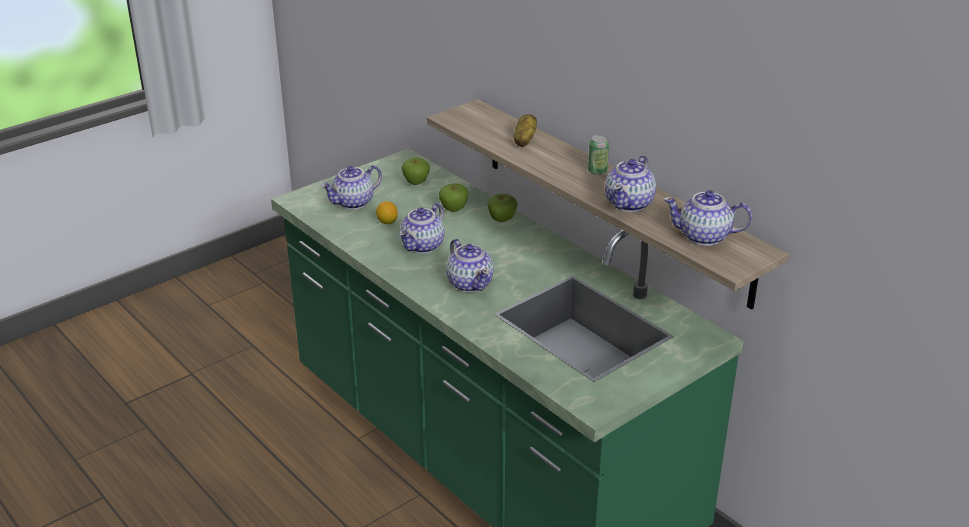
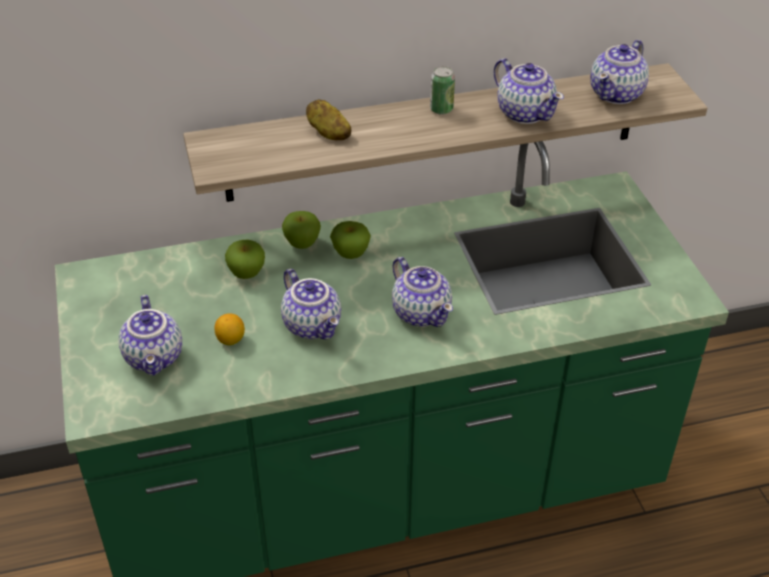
camera: 65 degrees left, 10 degrees up
(416, 182) = (153, 285): apple -> apple (350, 254)
(470, 283) = (421, 312): teapot -> teapot turned 60 degrees clockwise

